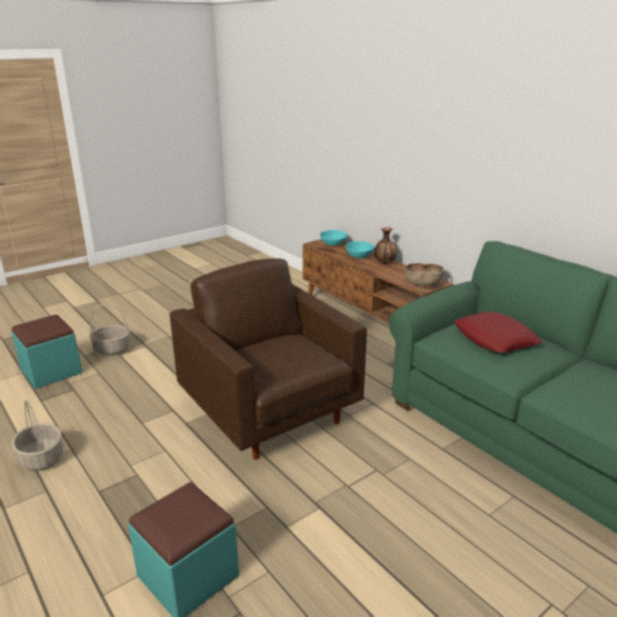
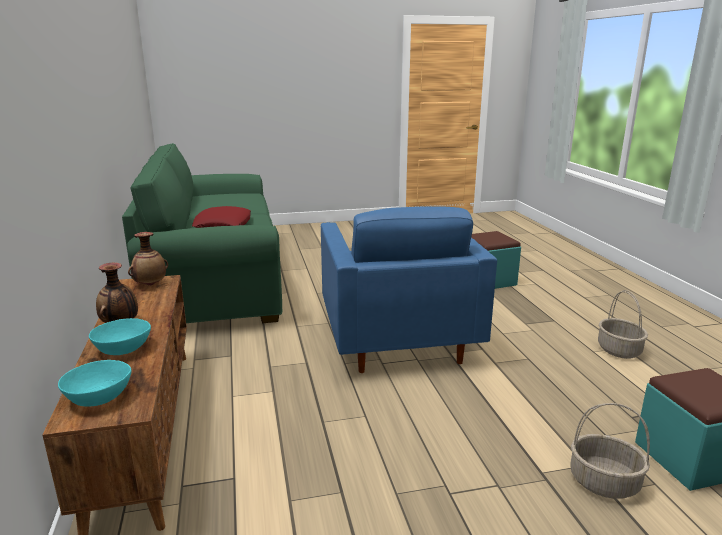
camera: 155 degrees left, 5 degrees down
(270, 413) = (396, 339): brown armchair -> blue armchair
(423, 284) = (150, 284): brown bowl -> vase

